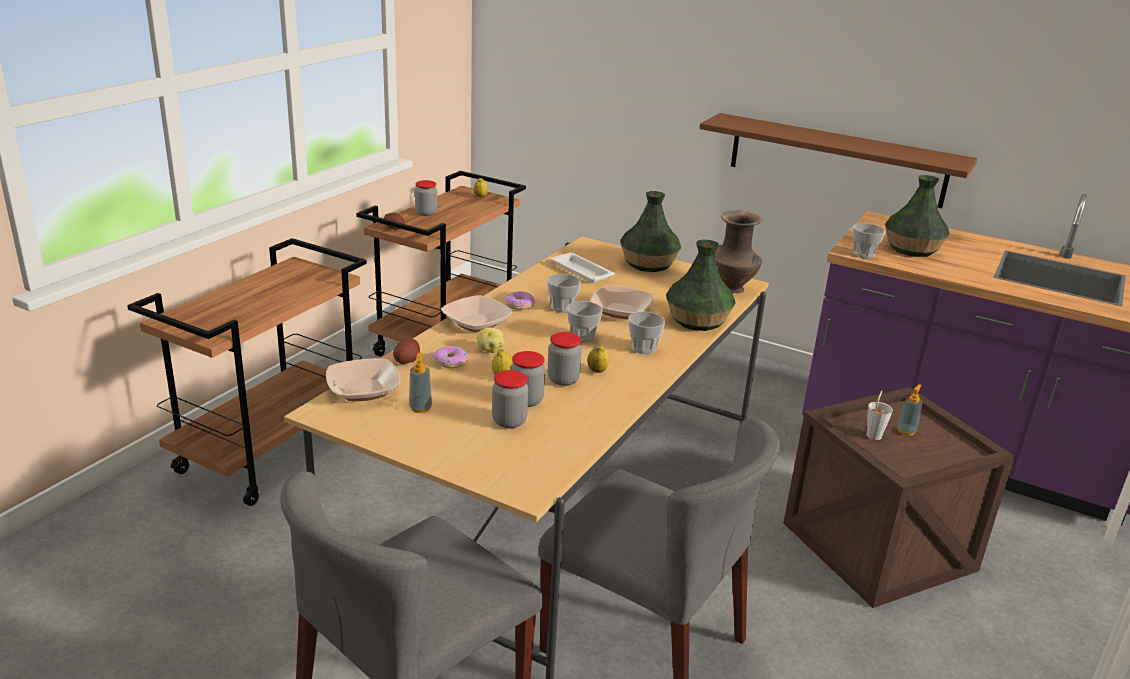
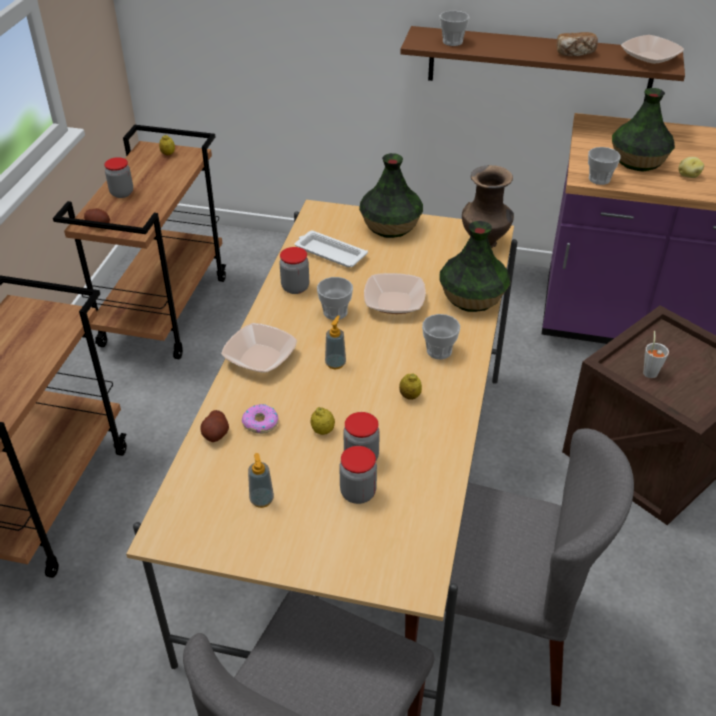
camera: 15 degrees left, 15 degrees up
(363, 390) = (191, 491): bowl -> bowl (649, 59)
(490, 350) = (292, 394): potato -> potato (688, 175)
(519, 305) = (291, 319): donut -> none
(563, 379) = (383, 418): jar -> jar (295, 287)
(582, 337) = (374, 351): cup -> cup (452, 42)
(865, 146) = (575, 53): none -> bread
(906, 431) = (675, 360): soap dispenser -> soap dispenser (335, 363)

